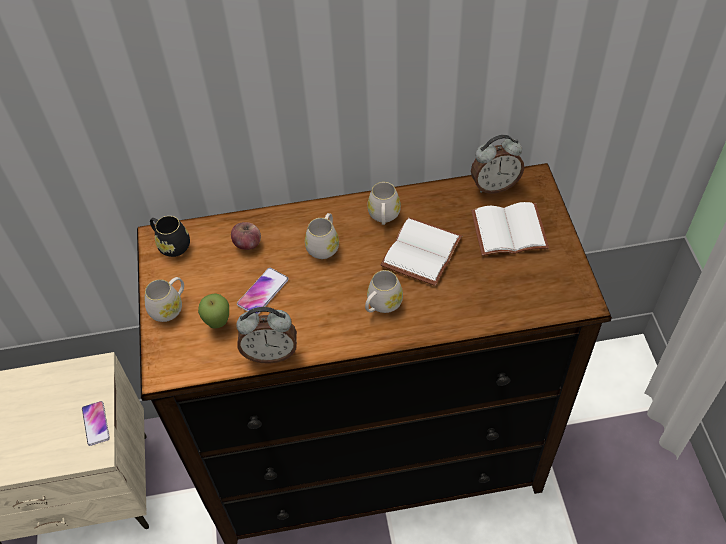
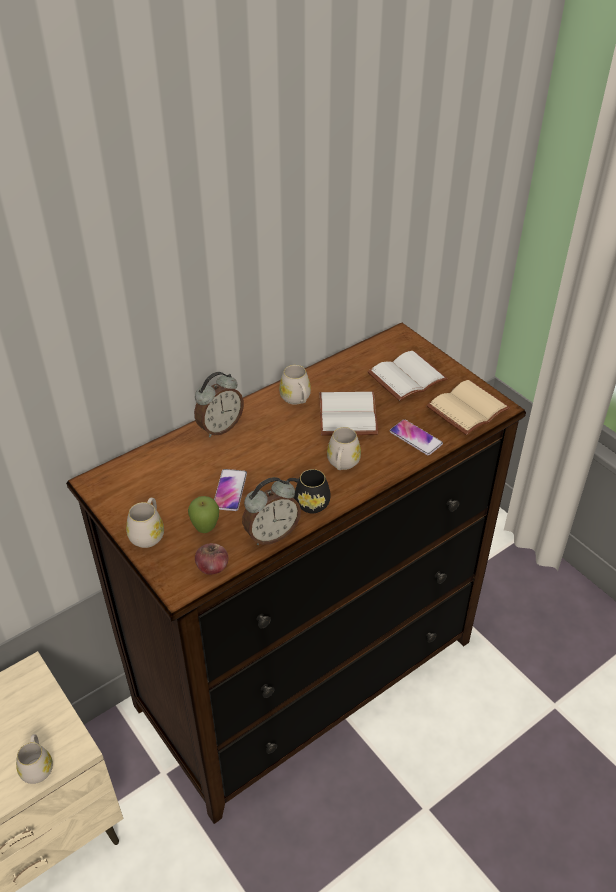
camera: 30 degrees left, 10 degrees down
(96, 423) = (58, 723): phone -> phone (415, 438)
(171, 244) = (113, 483): black mug -> black mug (307, 503)
(247, 243) = (188, 458): apple -> apple (212, 567)
(324, 245) = (260, 437): white mug -> white mug (37, 766)
(494, 186) = (372, 349): alarm clock -> alarm clock (220, 427)
(547, 293) = (468, 410): none -> beige book

